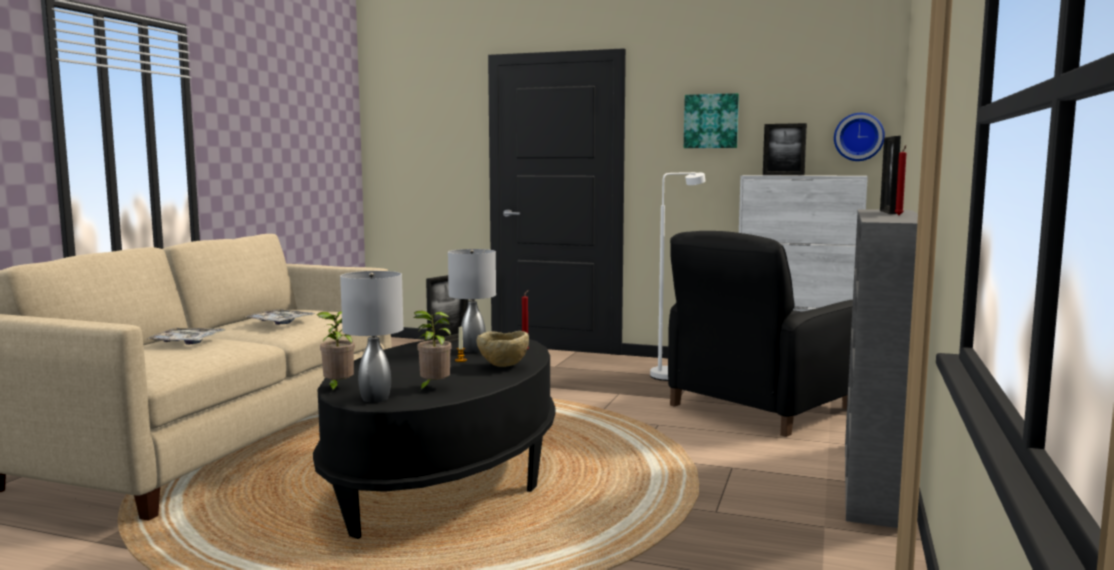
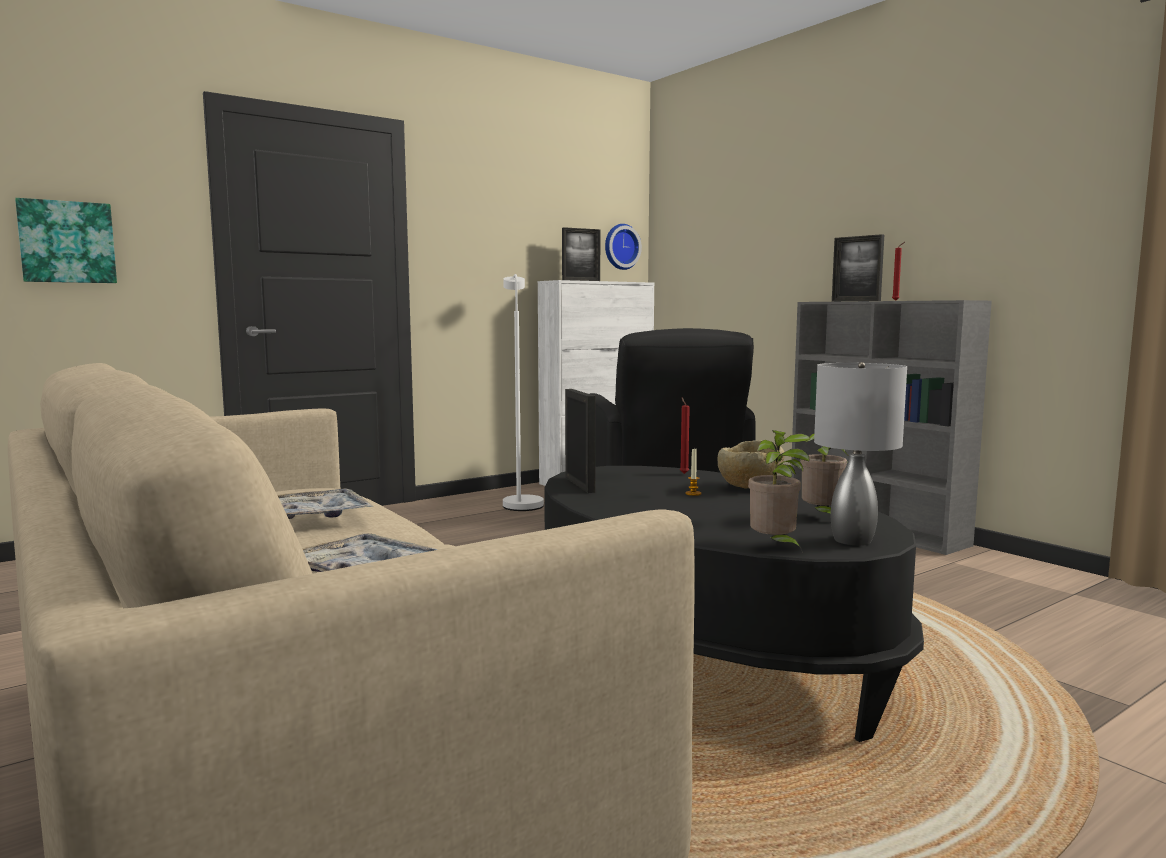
camera: 55 degrees left, 0 degrees up
(473, 350) = (648, 484): grey table lamp -> none
(711, 121) = (499, 220): picture -> picture (67, 242)

